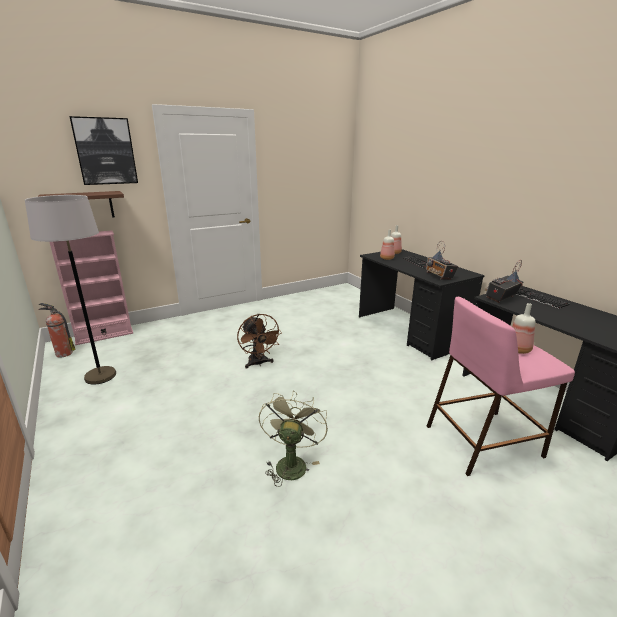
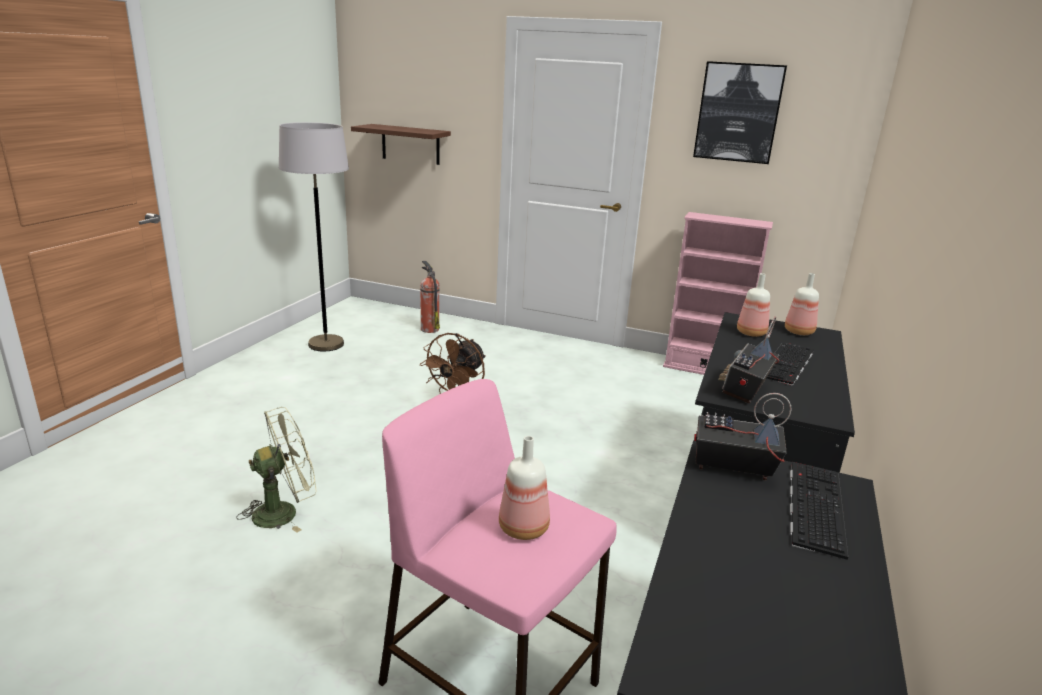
camera: 50 degrees right, 0 degrees up
(63, 353) = (342, 311): fire extinguisher -> fire extinguisher (429, 329)
(104, 335) = (397, 311): pink bookcase -> pink bookcase (703, 369)
(105, 151) = (443, 78): picture -> picture (738, 112)

